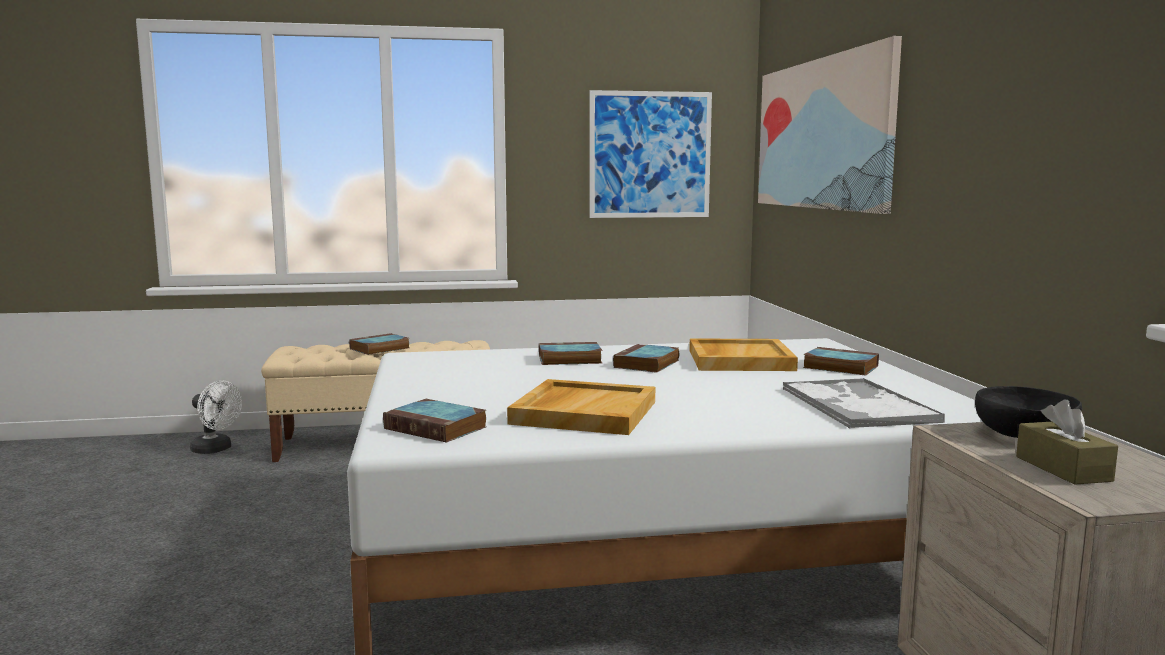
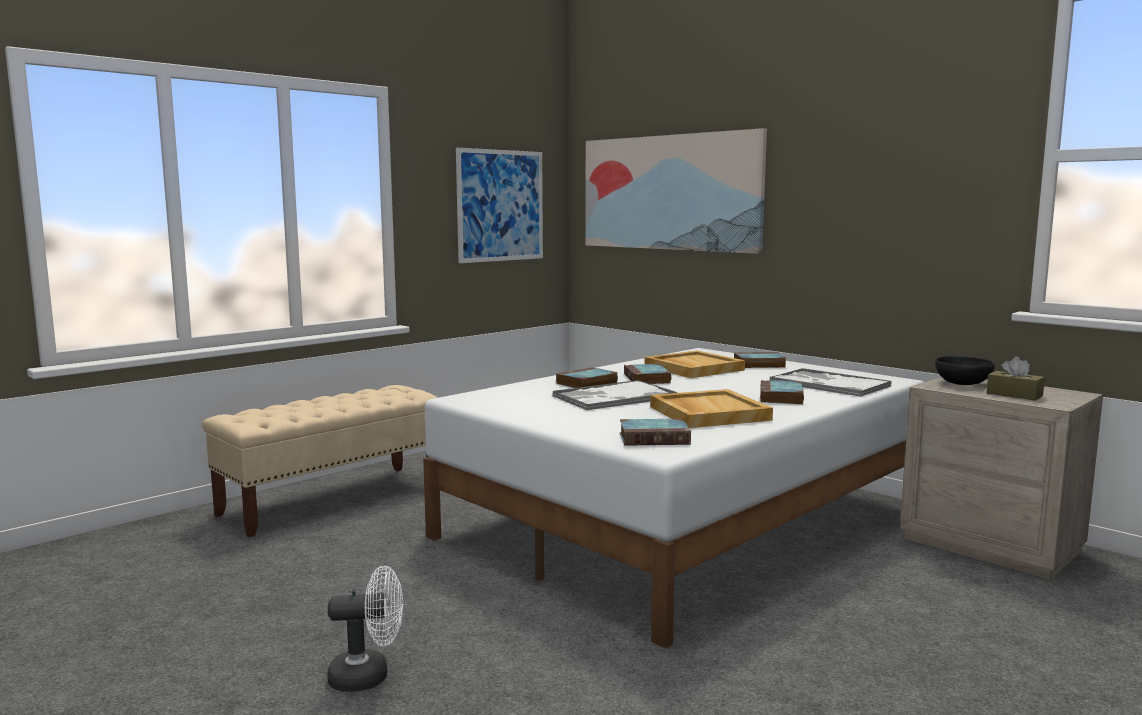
camera: 35 degrees left, 0 degrees up
(216, 449) = (157, 541): white fan -> white fan (369, 676)
(379, 348) = (330, 403): book -> book (781, 397)
(545, 377) = (613, 397): none -> tray

